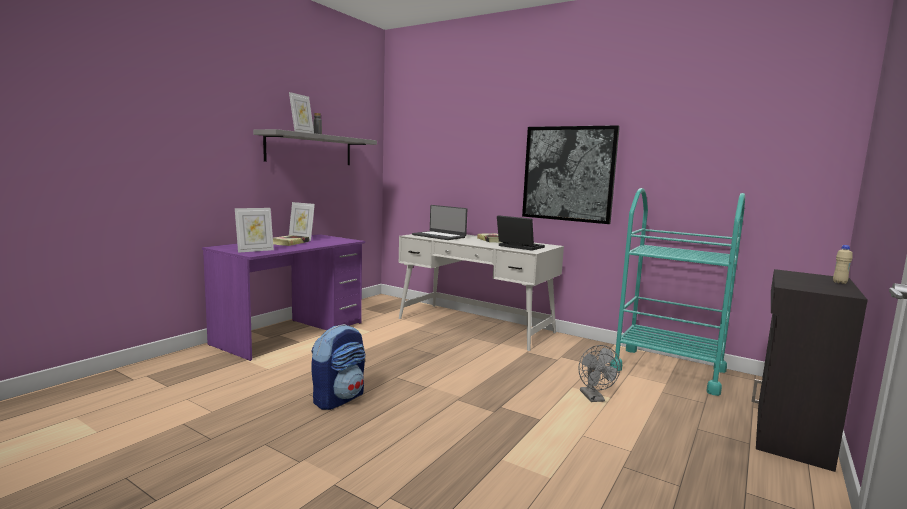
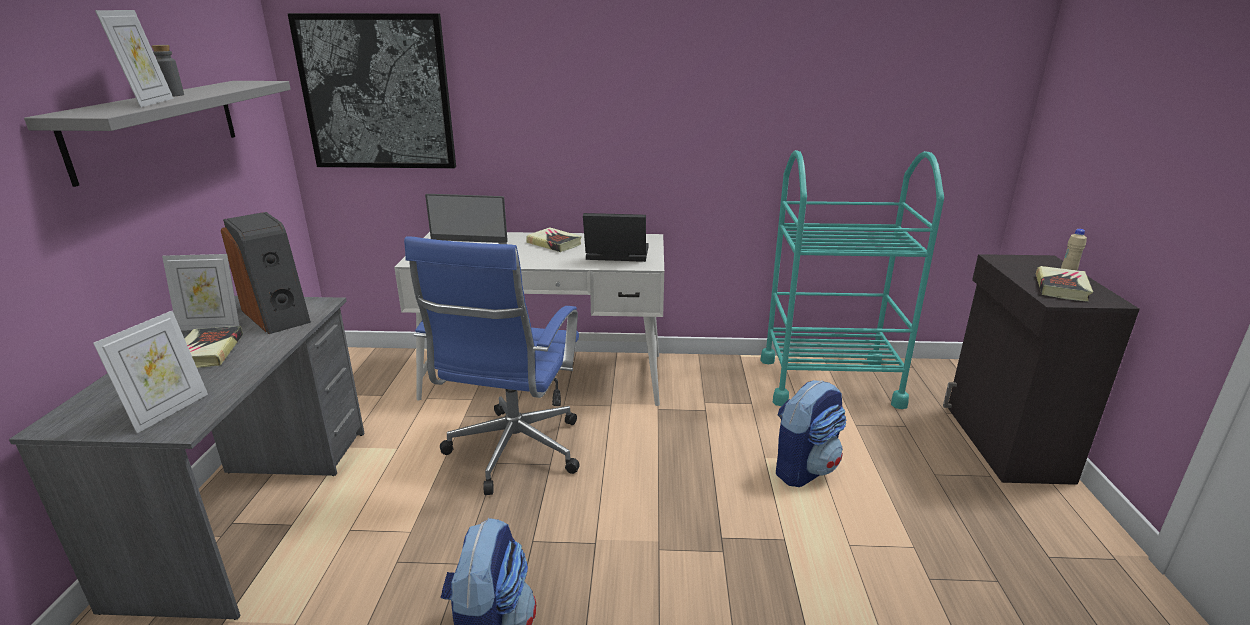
camera: 30 degrees left, 15 degrees up
(291, 333) = (253, 509): purple desk -> grey desk
(330, 240) = (277, 315): none -> speaker
(422, 347) = (512, 454): none -> blue office chair
(568, 174) = (663, 123): picture -> picture (377, 93)
(594, 398) = (804, 468): grey fan -> backpack
(812, 285) = (1061, 288): none -> book

